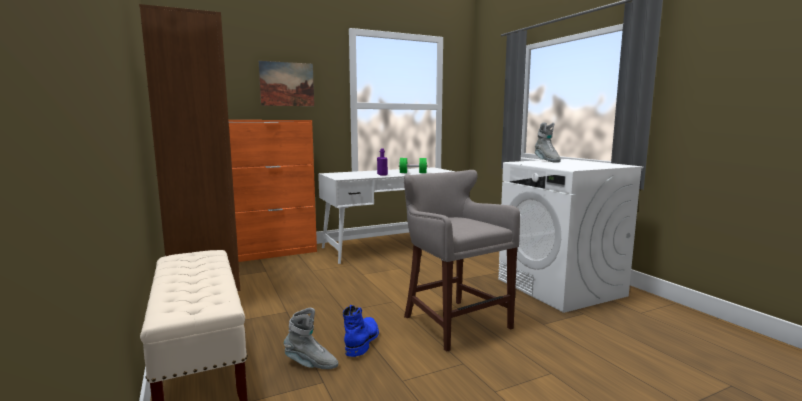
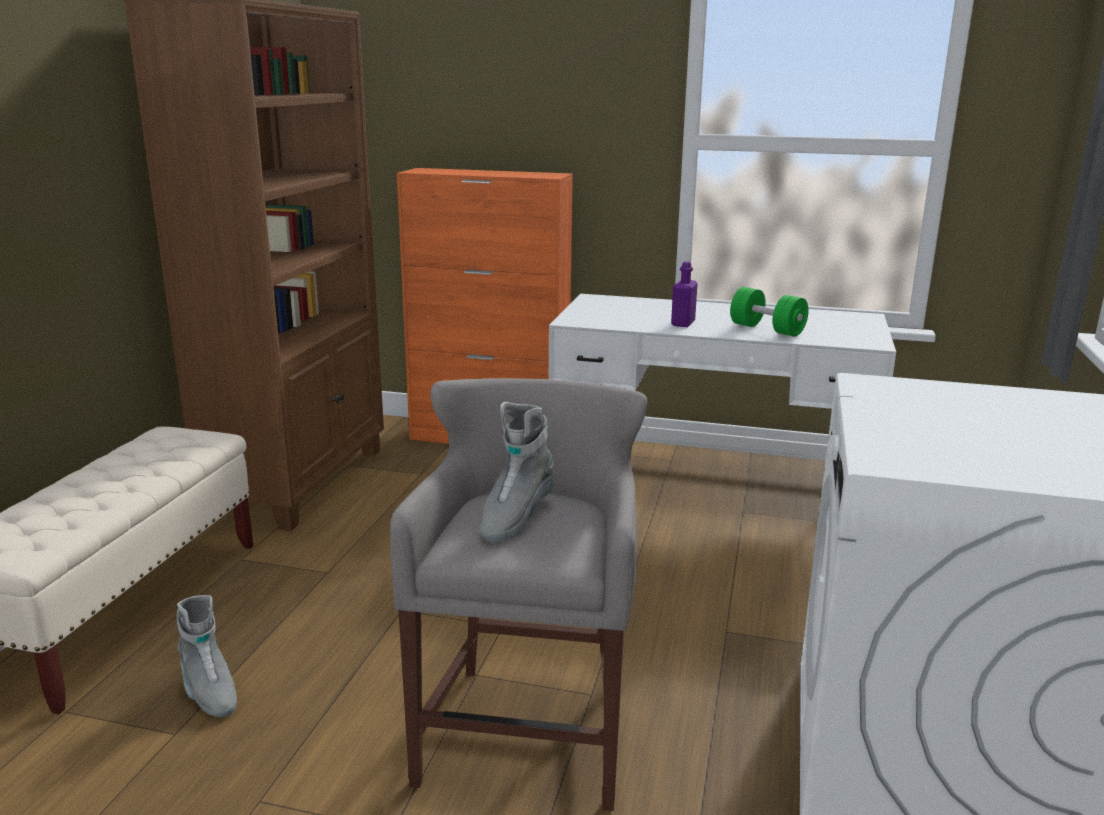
camera: 40 degrees right, 10 degrees up
(287, 84) = (541, 93): picture -> none
(362, 341) = (331, 686): blue boot -> none
(546, 161) = (980, 395): grey boot -> grey boot (515, 518)

